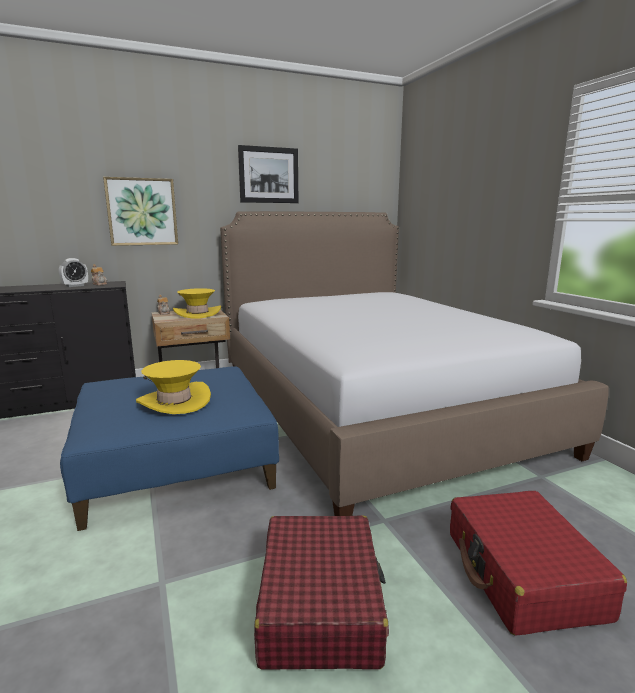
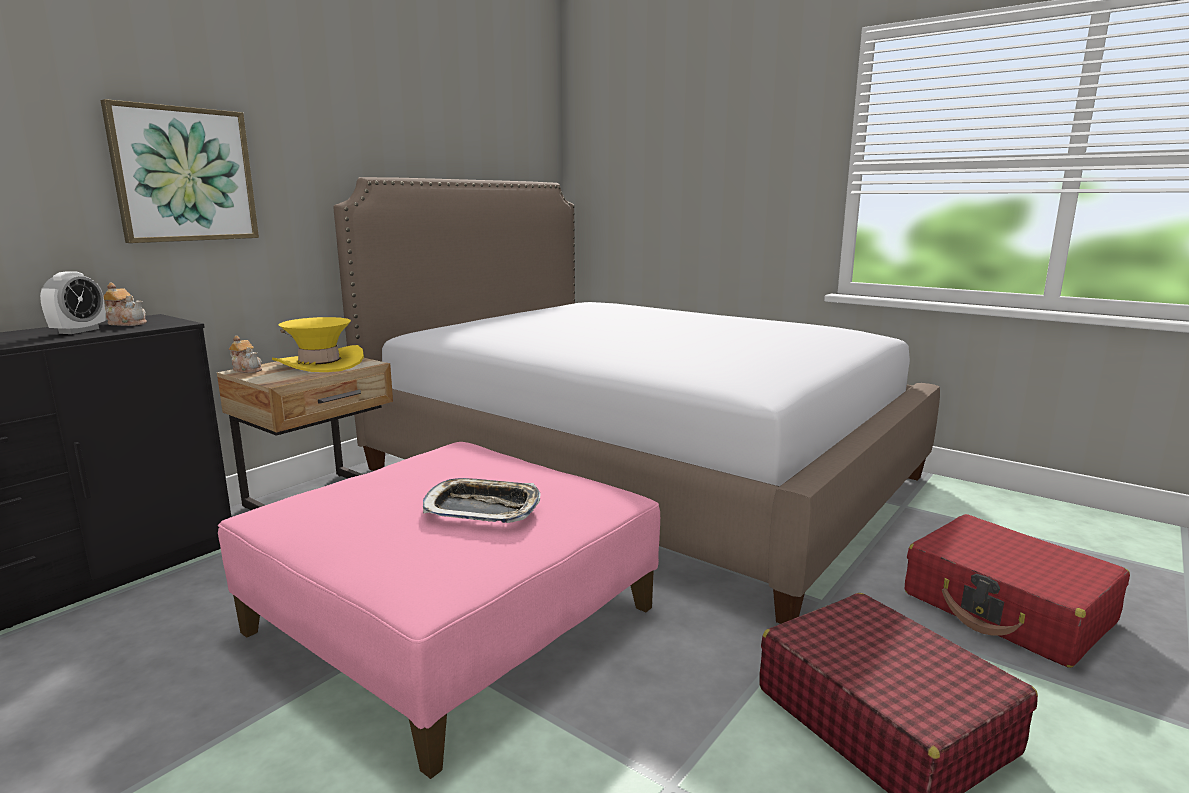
camera: 30 degrees left, 0 degrees up
(174, 401) = (482, 508): yellow hat -> tray
(175, 462) = (452, 621): blue ottoman -> pink ottoman
(269, 175) = (396, 116): picture -> none

